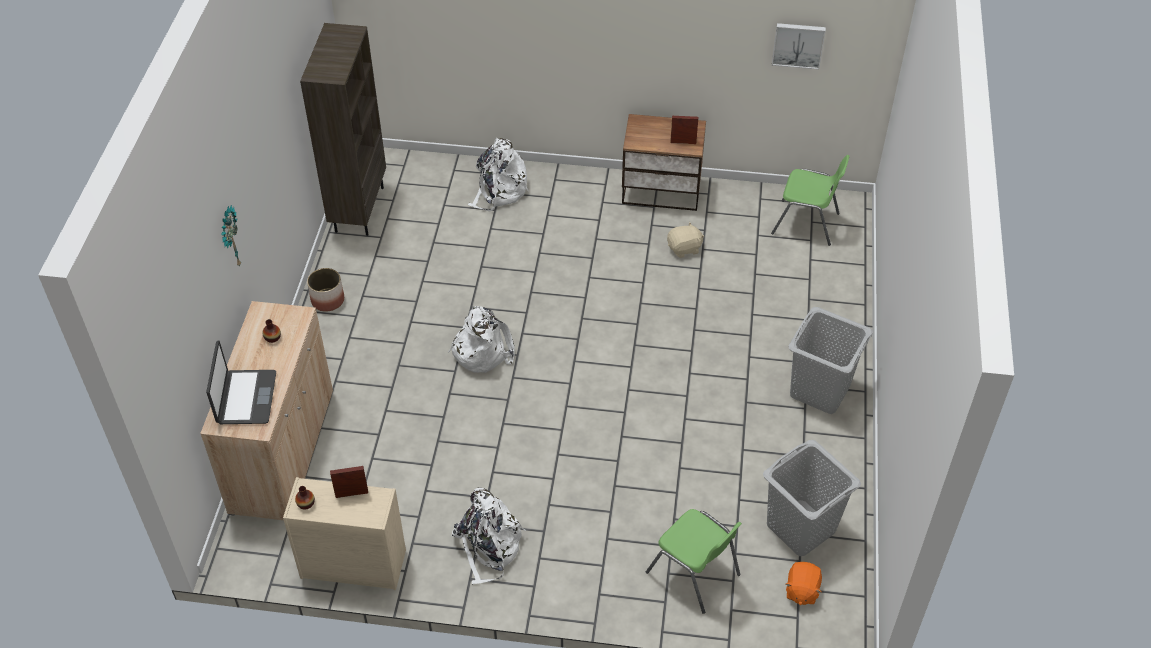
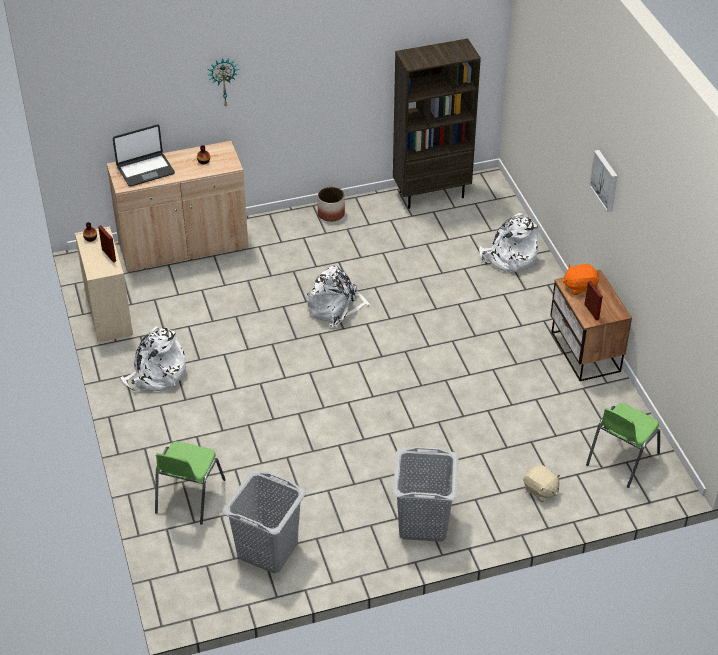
camera: 65 degrees right, 5 degrees down
(684, 249) = (527, 387): beige plush toy -> beige plush toy (540, 491)
(798, 44) = (684, 295): picture -> picture (605, 180)
(801, 591) = (205, 567): orange plush toy -> orange plush toy (579, 287)
(806, 223) = (621, 459): green chair -> green chair turned 45 degrees clockwise

